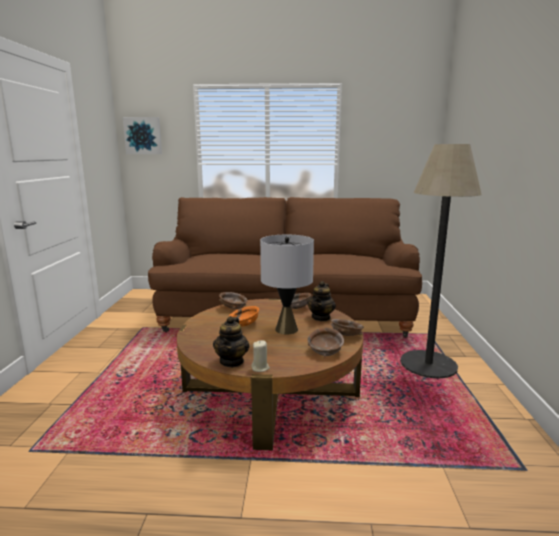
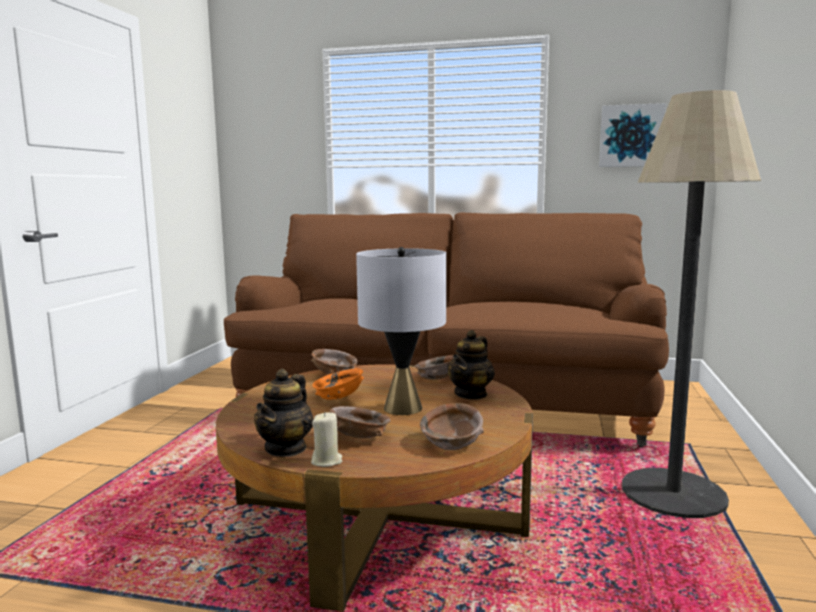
camera: 10 degrees right, 5 degrees down
(143, 136) = (251, 127): picture -> picture (631, 136)
(346, 335) = (501, 422): brown bowl -> brown bowl (359, 437)

